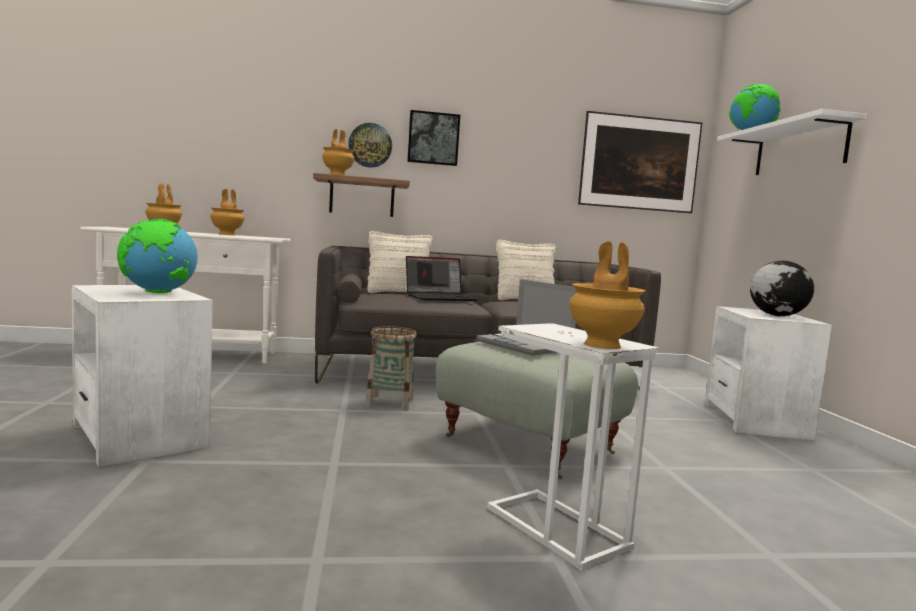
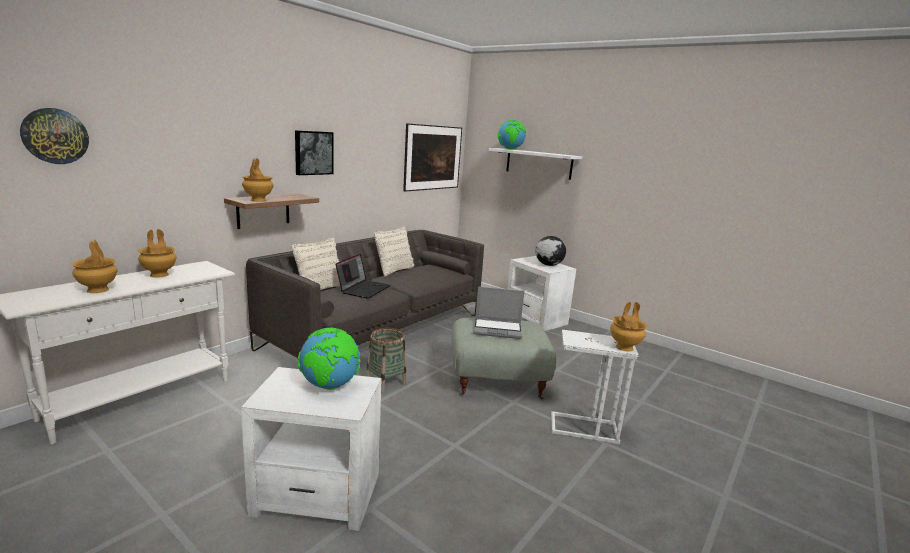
camera: 45 degrees left, 10 degrees up
(370, 145) = (266, 163): wall clock -> wall clock (55, 136)

